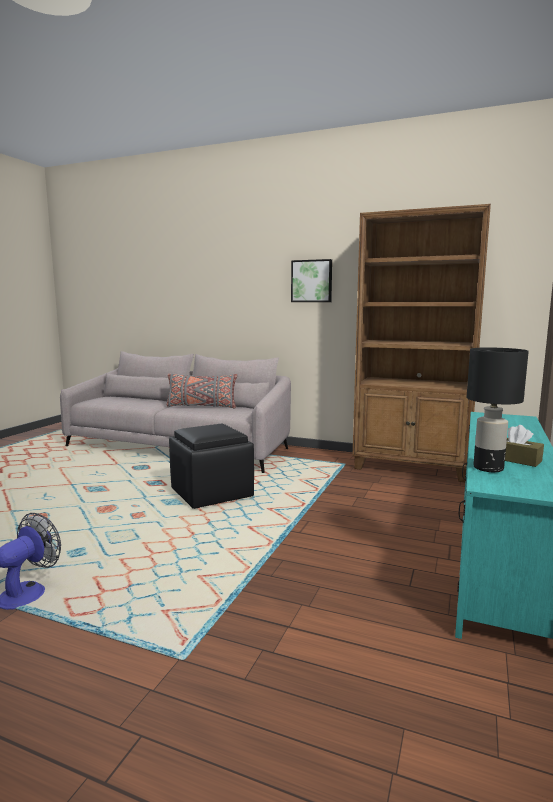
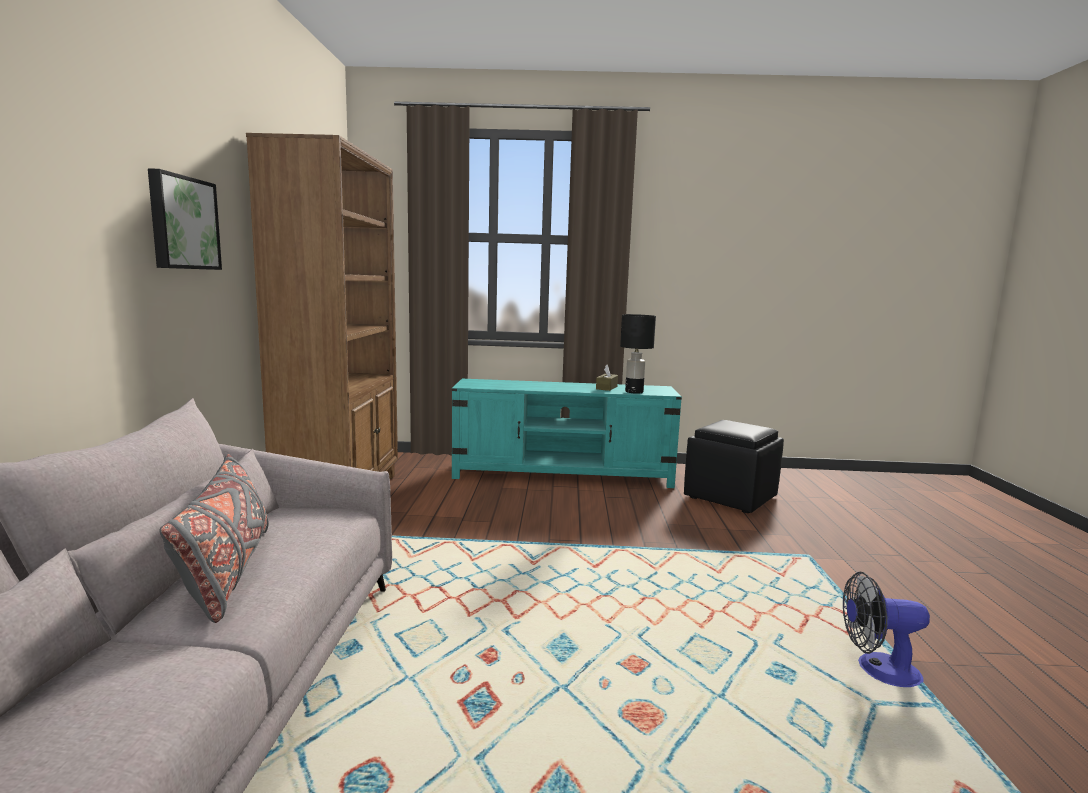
camera: 110 degrees left, 0 degrees up
(212, 494) = (501, 619): black ottoman -> black ottoman (730, 496)

